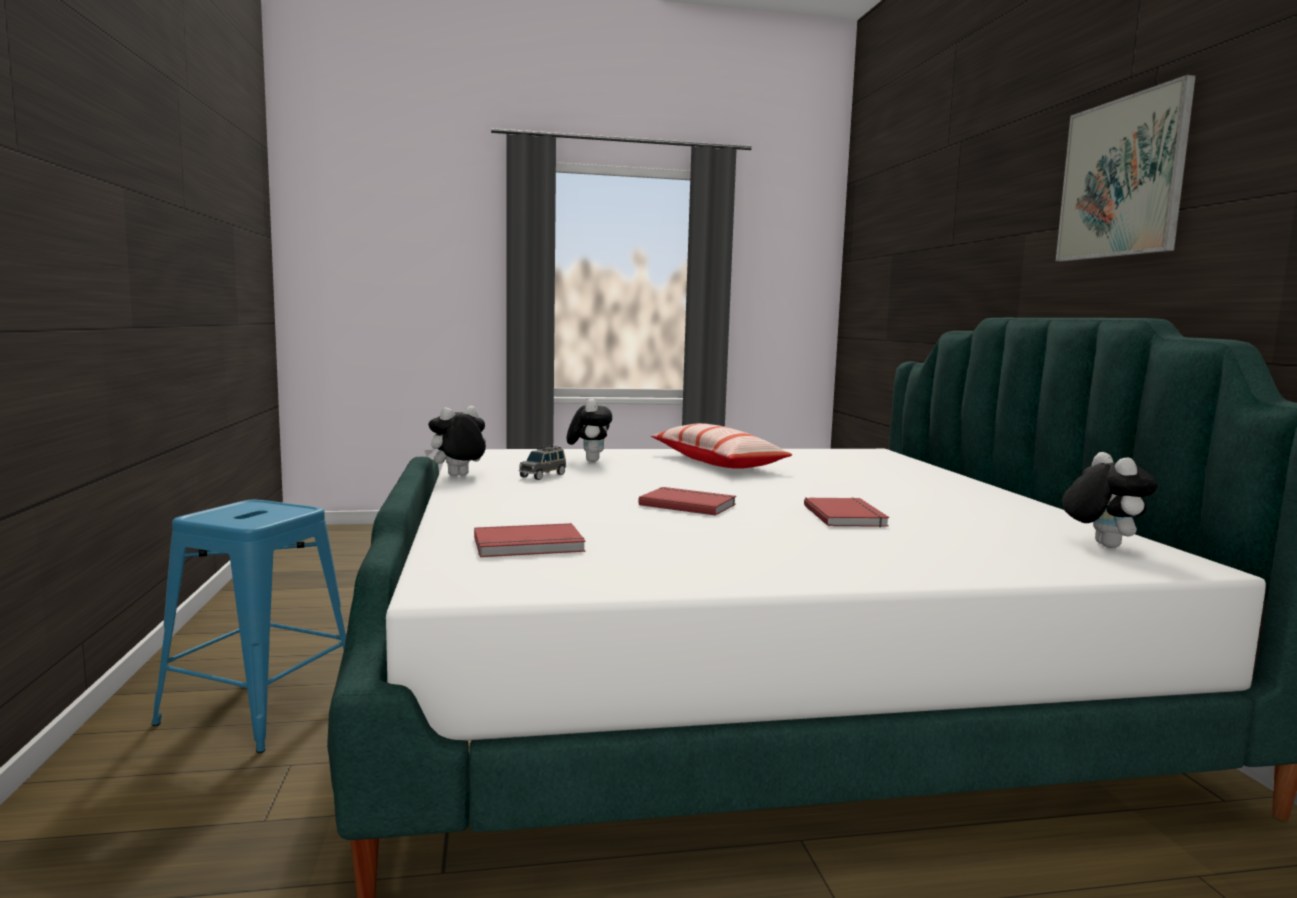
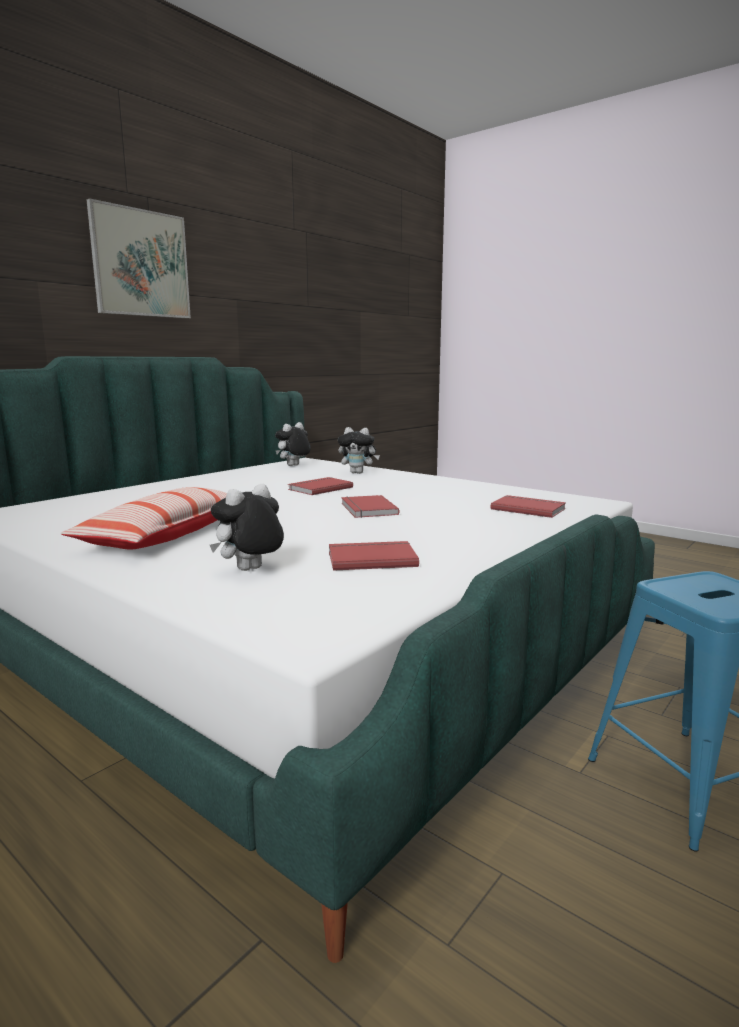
camera: 130 degrees left, 5 degrees up
(458, 476) = (455, 580): plush toy -> plush toy (358, 473)
(543, 475) = (371, 558): grey toy car -> red book

